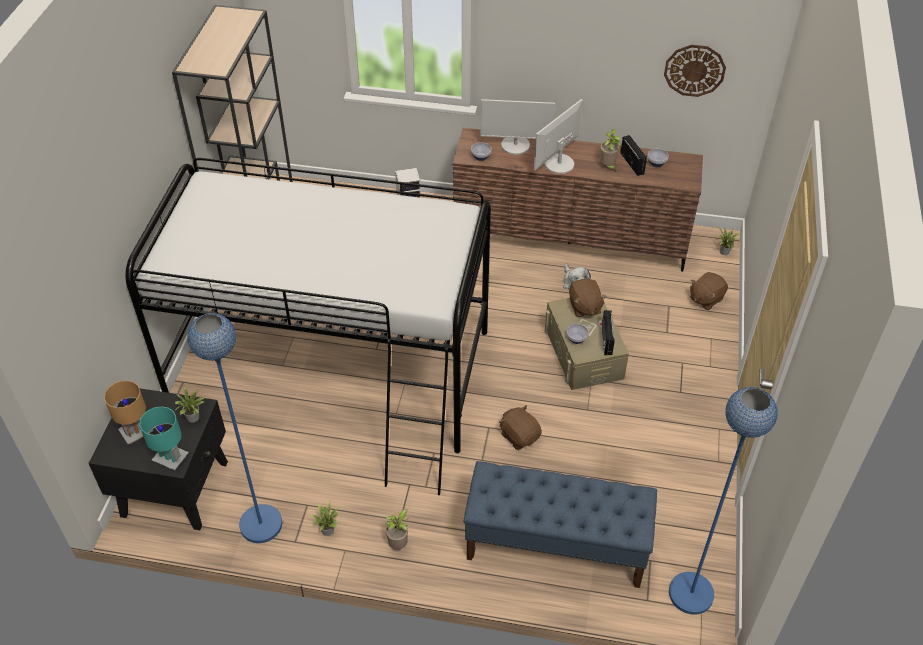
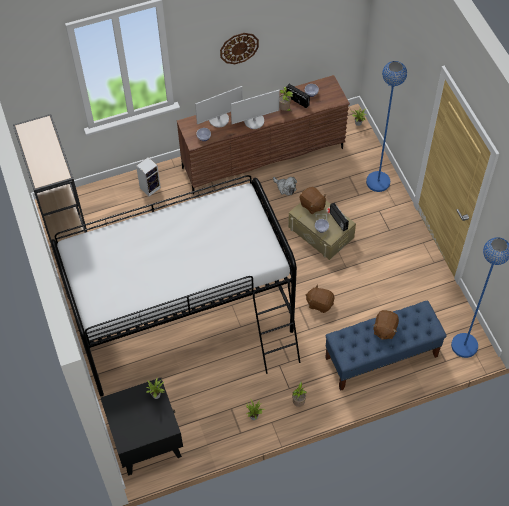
camera: 30 degrees left, 10 degrees up
(136, 432) = (130, 421): brown table lamp -> none
(170, 458) = (164, 425): turquoise table lamp -> none
(260, 525) = (214, 434): blue floor lamp -> blue floor lamp (378, 182)
(558, 164) = (254, 121): monitor -> monitor turned 120 degrees counterclockwise
(694, 70) = (316, 29): wall clock -> wall clock (239, 48)
(705, 299) = (367, 161): brown plush toy -> brown plush toy (384, 329)

